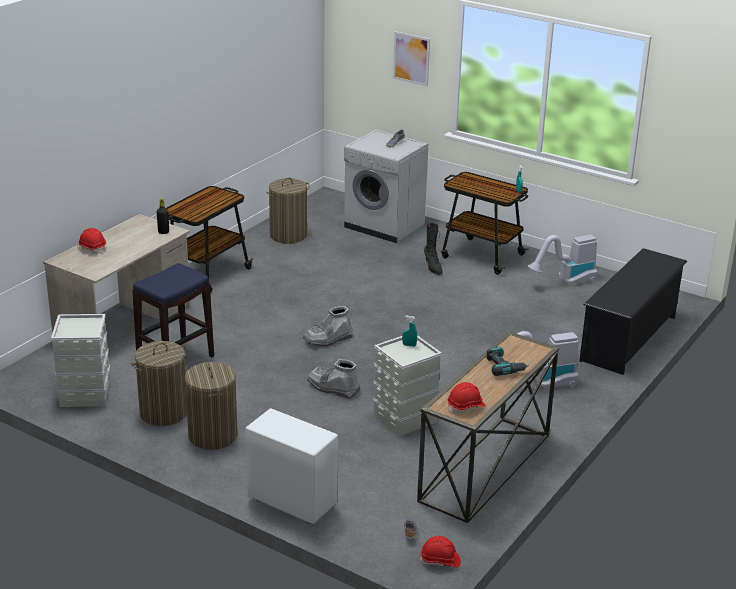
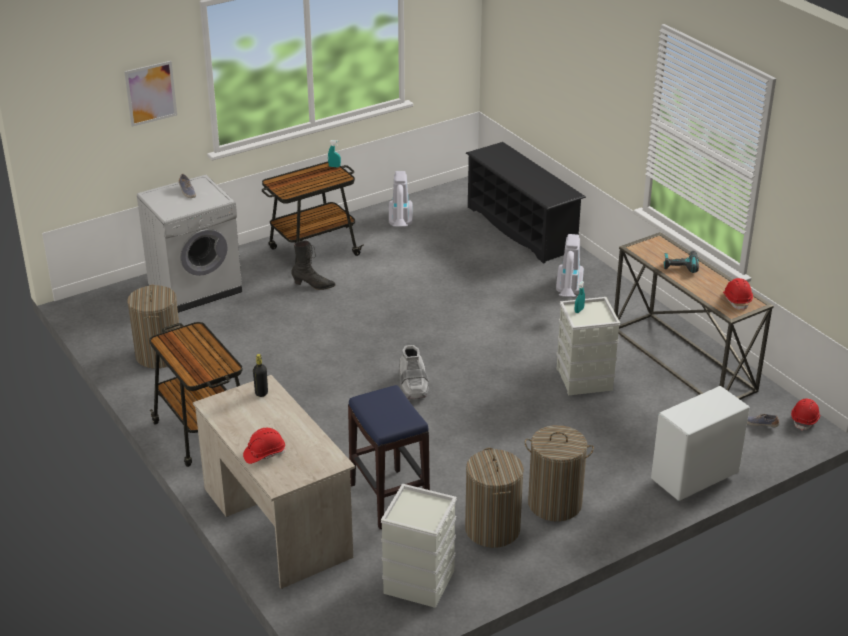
camera: 65 degrees left, 5 degrees up
(333, 388) = (508, 406): grey boot -> none

